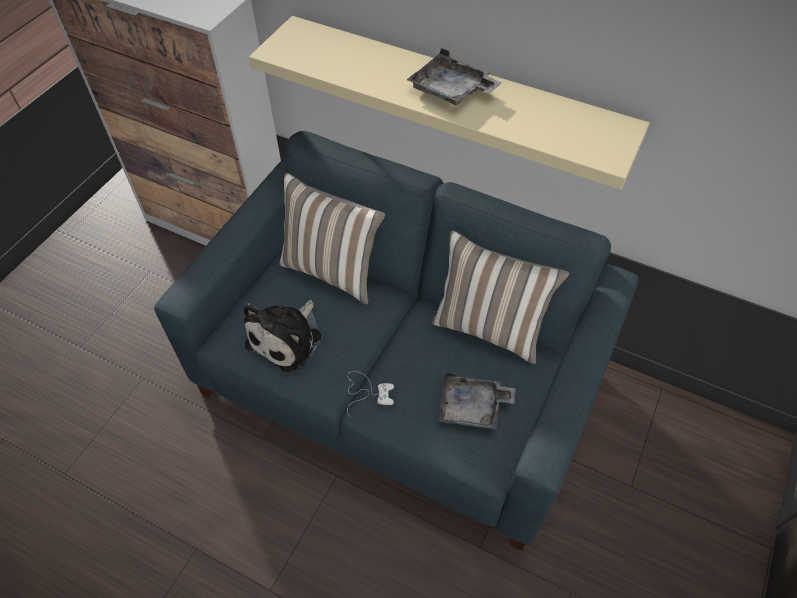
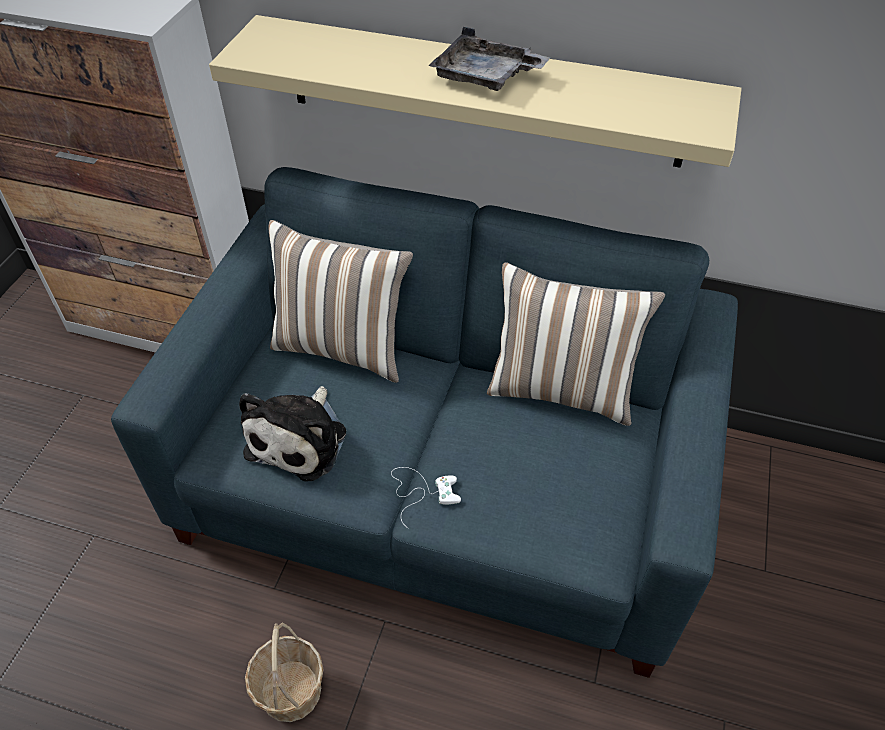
camera: 10 degrees left, 5 degrees down
(261, 514) = (290, 691): none -> basket
(472, 407) = (565, 490): grey tray -> none

